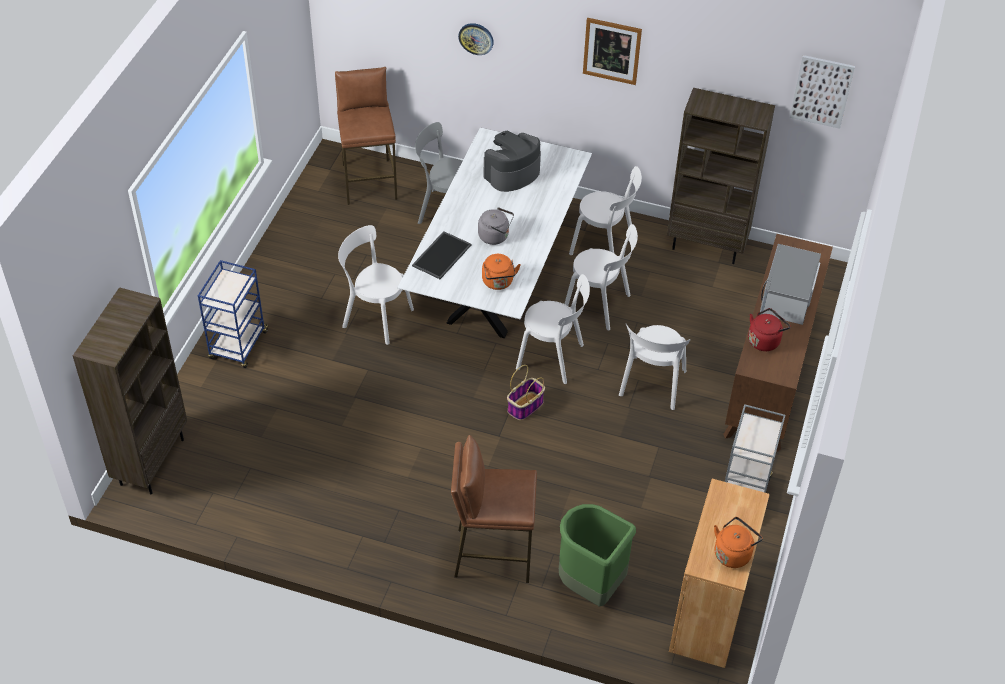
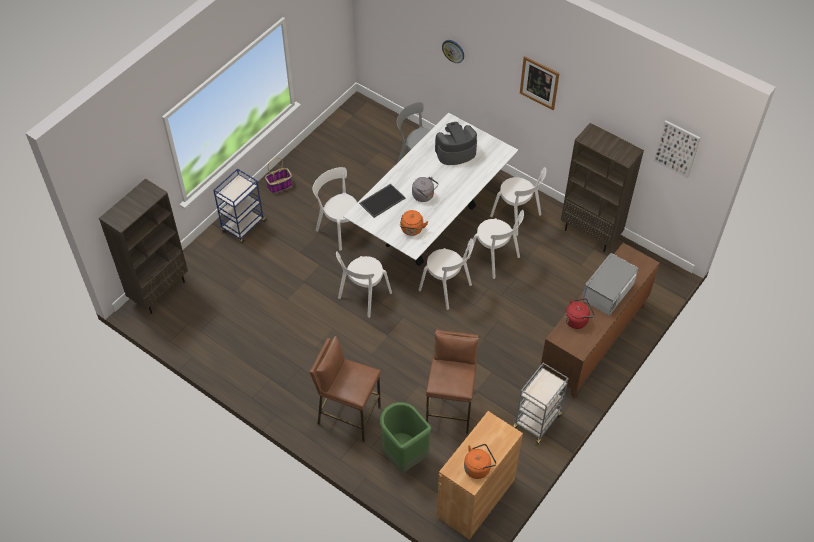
camera: 20 degrees right, 5 degrees up
(369, 181) = (375, 129): brown stool -> brown stool (450, 408)
(525, 407) = (413, 319): basket -> basket (279, 186)
(651, 385) = (506, 327): white chair -> white chair (363, 297)

